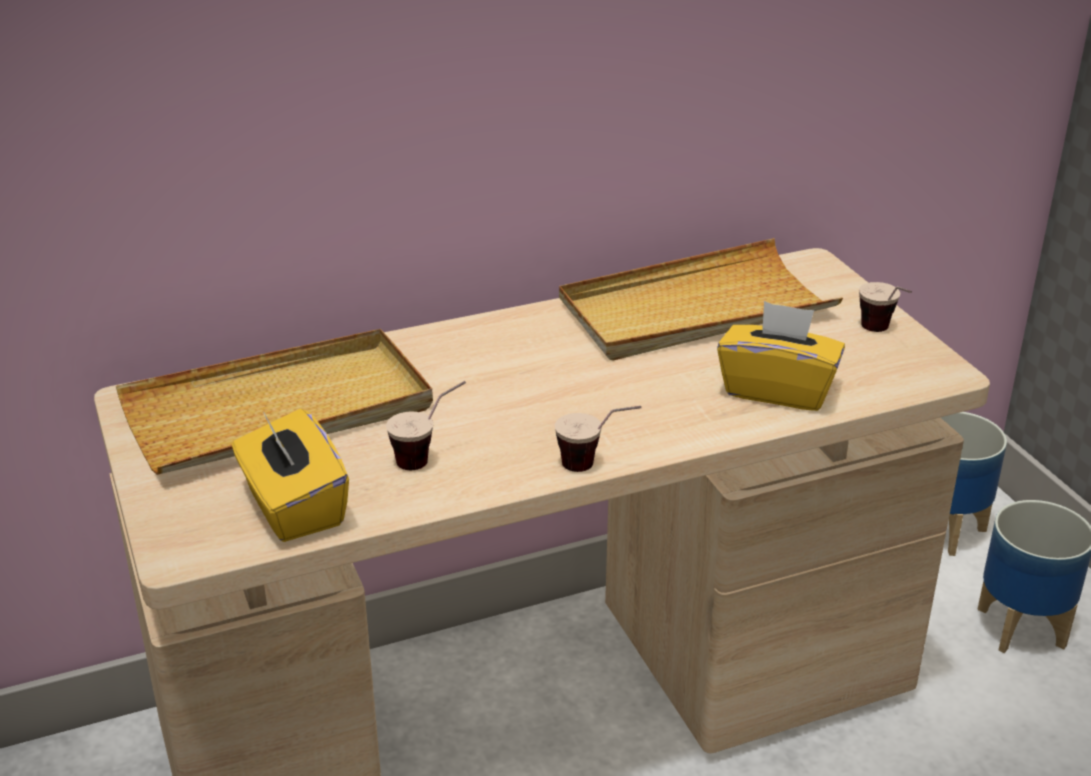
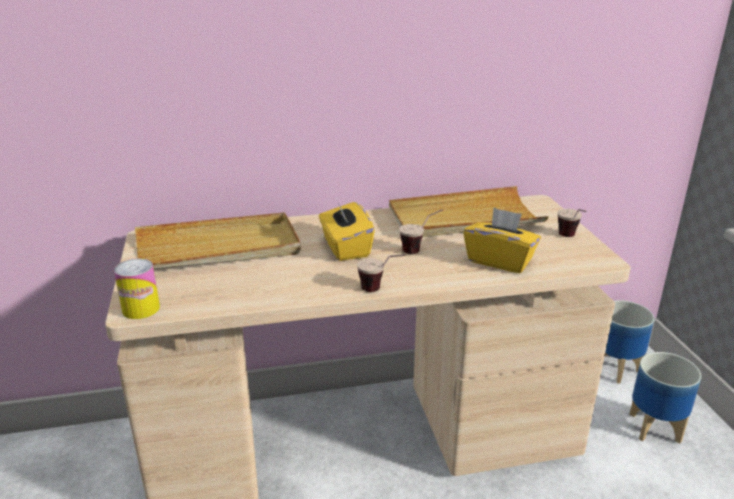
camera: 10 degrees right, 5 degrees down
(193, 546) = (141, 309): none -> can
(293, 507) = (204, 295): yellow tissue box -> yellow tissue box (345, 248)
(429, 457) = (288, 277): cup -> cup (420, 249)

